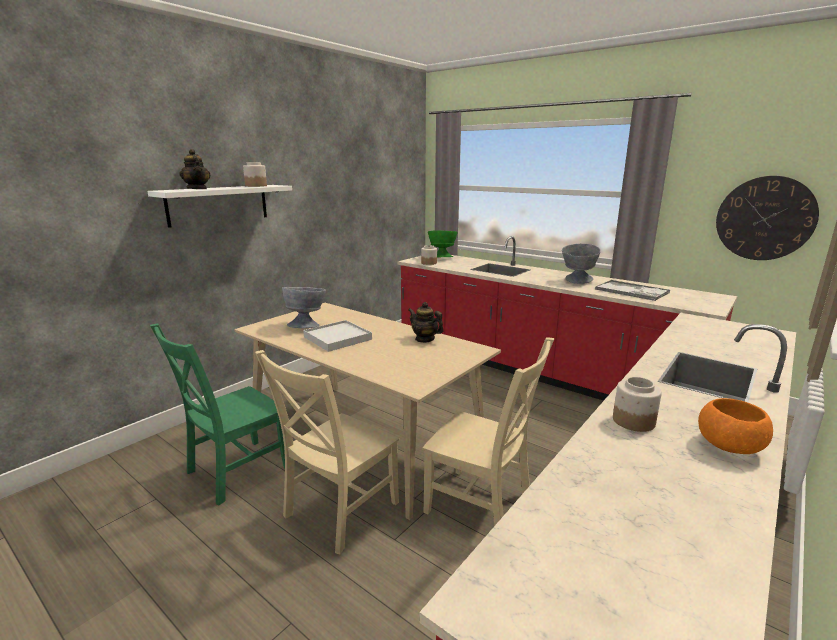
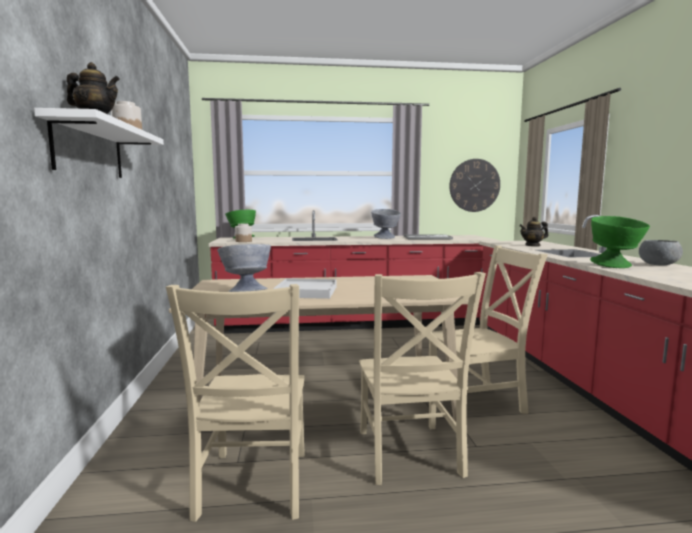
camera: 45 degrees left, 10 degrees down
(234, 472) = (252, 487): green chair -> beige chair
(425, 339) = (372, 280): teapot -> teapot (533, 245)
(633, 421) = (615, 266): jar -> green bowl
(729, 446) = (658, 264): orange bowl -> grey bowl

